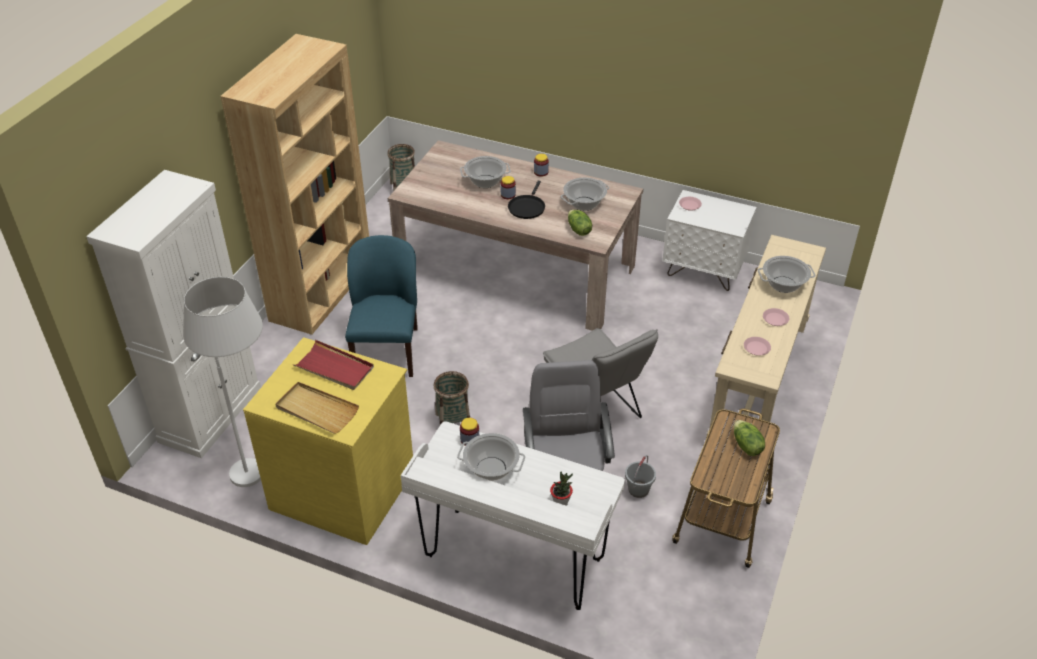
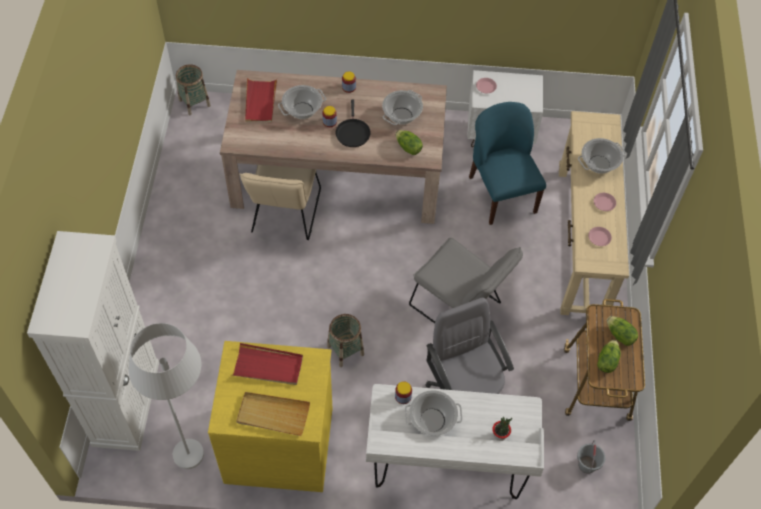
camera: 20 degrees left, 15 degrees up
(322, 291) = (168, 243): brown bookcase -> none
(387, 350) = (257, 292): blue chair -> blue chair (501, 193)
(447, 167) = (260, 102): none -> red tray
(447, 293) = (284, 215): none -> beige chair
(638, 490) = (522, 373): grey bucket -> grey bucket (587, 465)
(720, 466) = (606, 361): none -> lettuce

